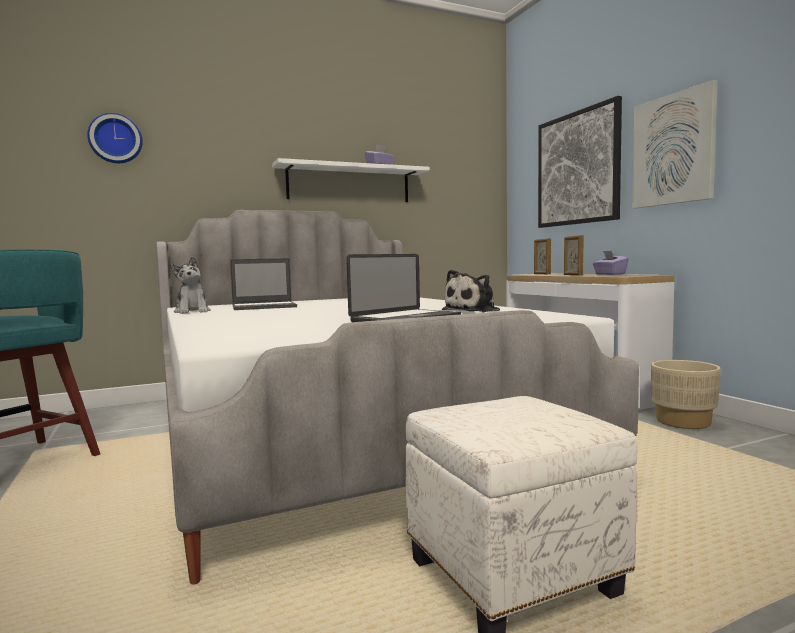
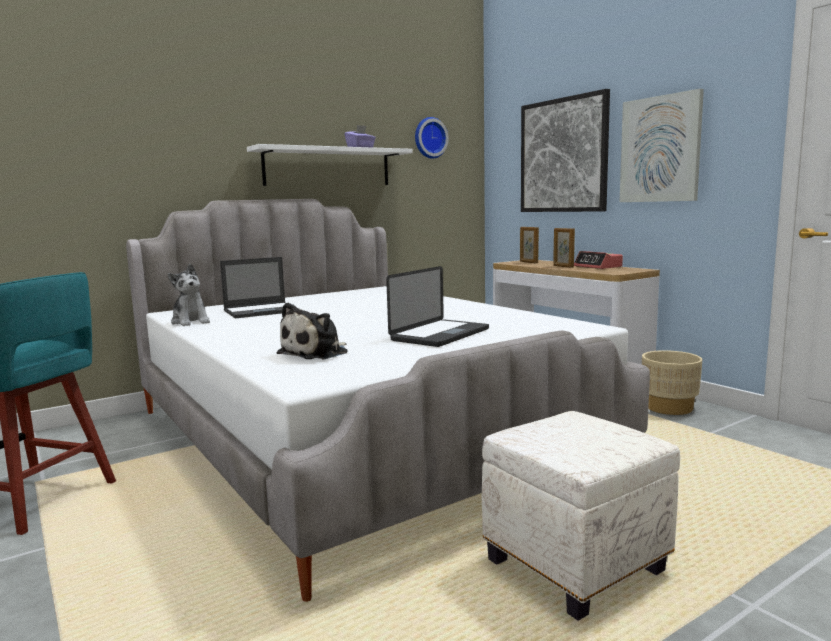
camera: 10 degrees left, 5 degrees up
(115, 139) = (72, 123): wall clock -> wall clock (429, 138)
(474, 311) = (491, 317): plush toy -> plush toy (316, 353)
(609, 274) = (598, 267): purple tissue box -> alarm clock

